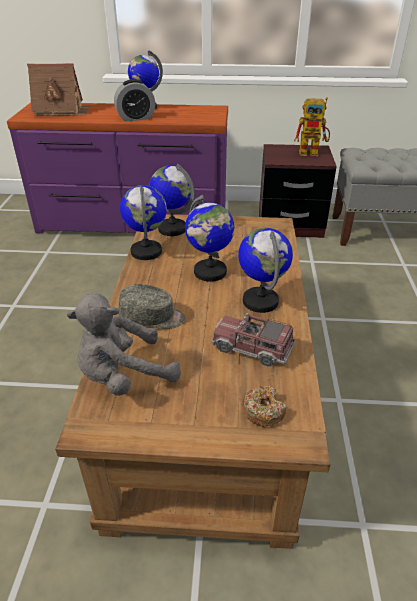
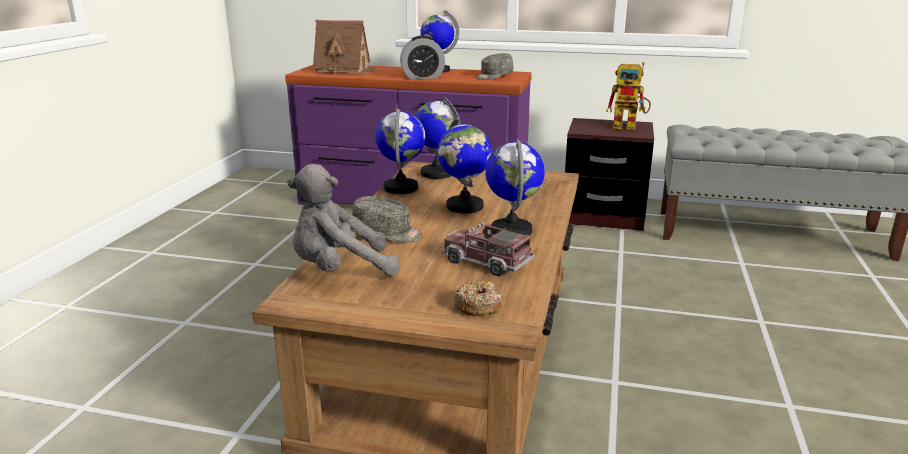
camera: 10 degrees right, 15 degrees down
(198, 114) = (494, 76): none -> grey cap

